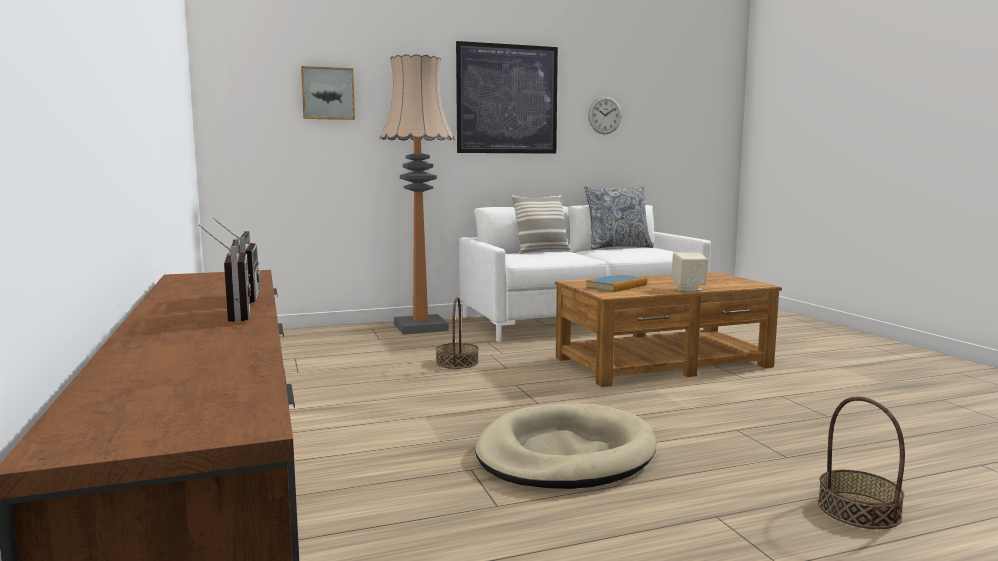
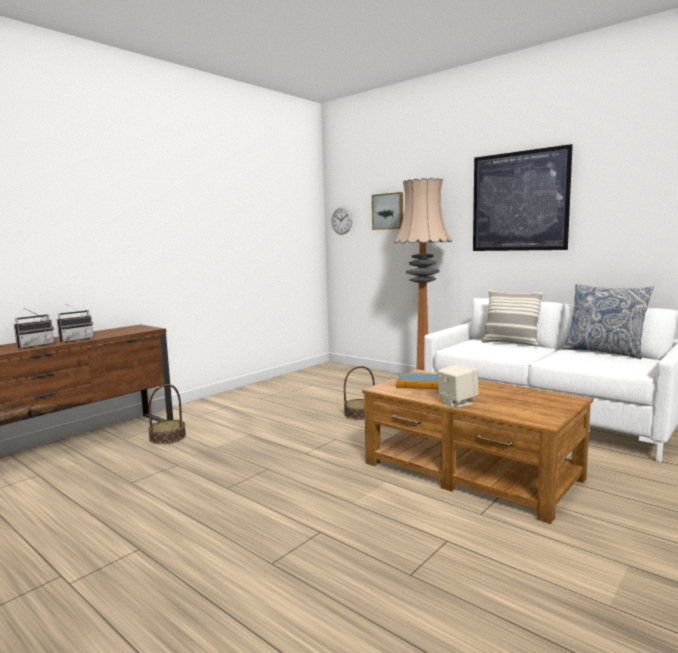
camera: 60 degrees right, 0 degrees up
(565, 454) = (217, 482): beige dog bed -> none
(605, 115) = (631, 207): wall clock -> wall clock (341, 220)
(858, 510) = (172, 610): basket -> basket (167, 437)

